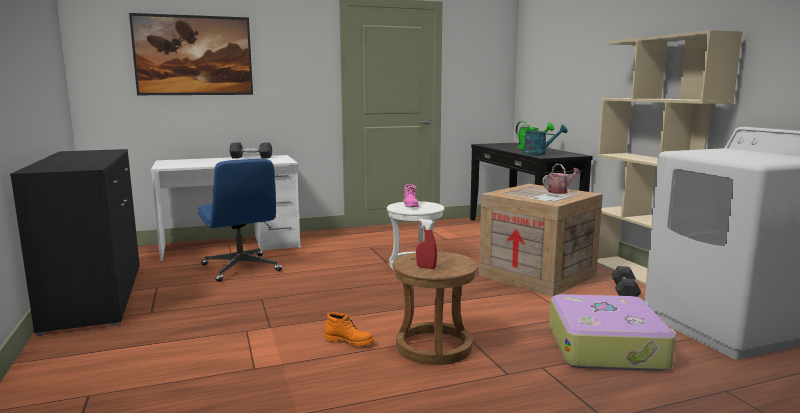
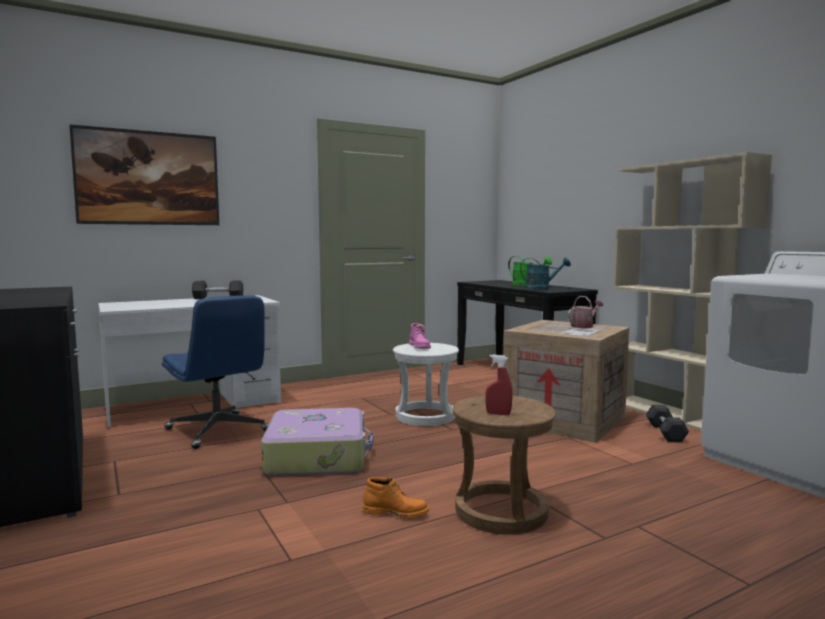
camera: 10 degrees left, 5 degrees down
(607, 347) = (690, 495): suitcase -> suitcase (318, 456)

